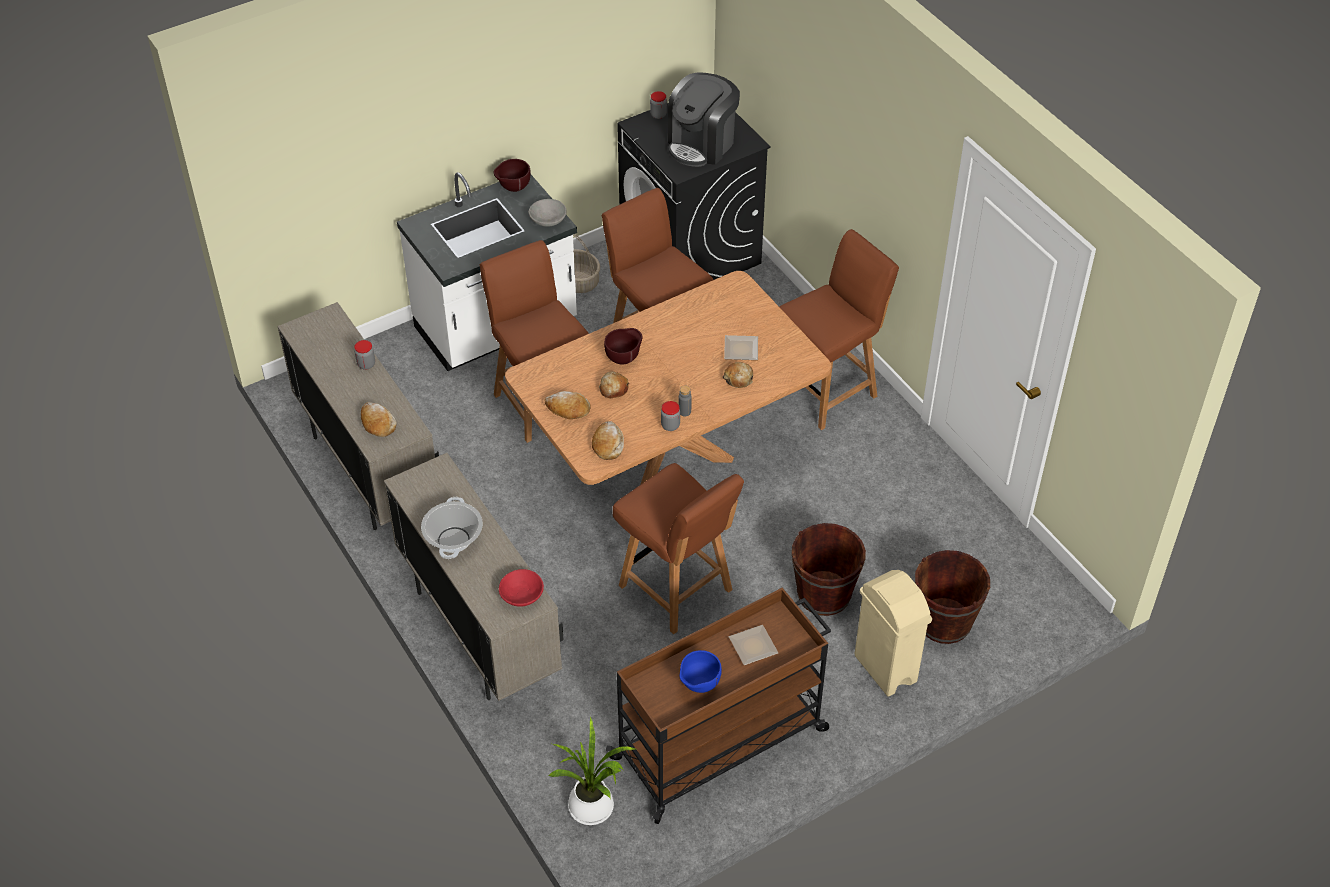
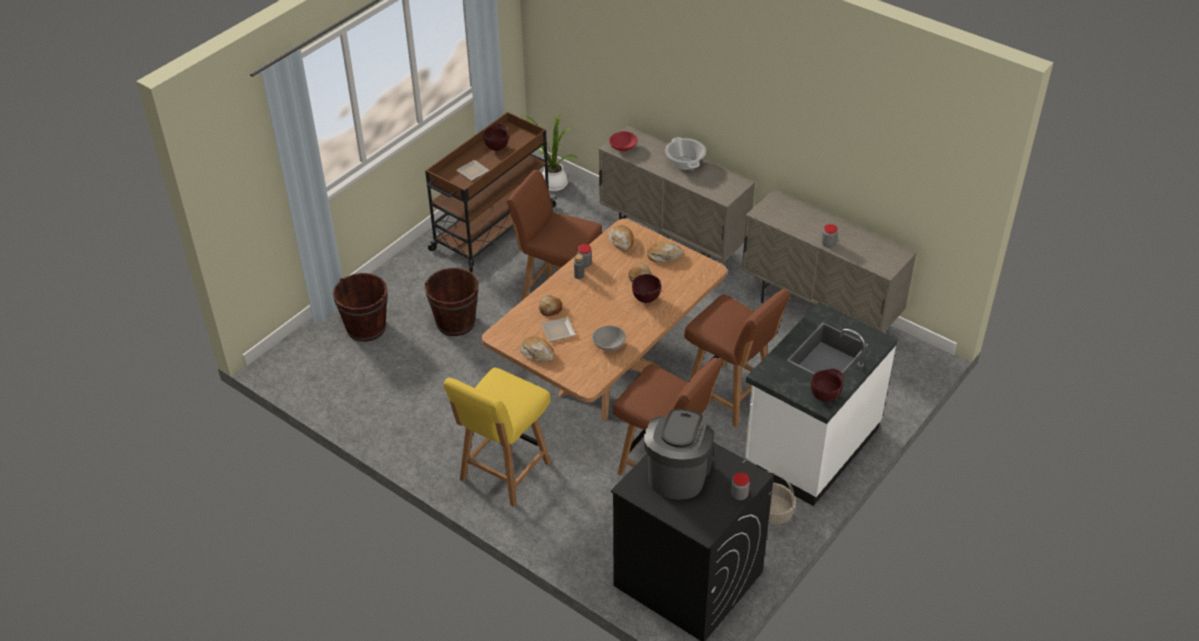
camera: 160 degrees right, 5 degrees down
(377, 423) = (787, 211): bread -> bread (538, 353)
(548, 220) = (774, 375): grey bowl -> grey bowl (609, 345)
(698, 686) = (497, 147): blue bowl -> brown bowl
(827, 390) = (503, 473): brown chair -> yellow chair
(885, 669) = (400, 291): beige trash can -> none

